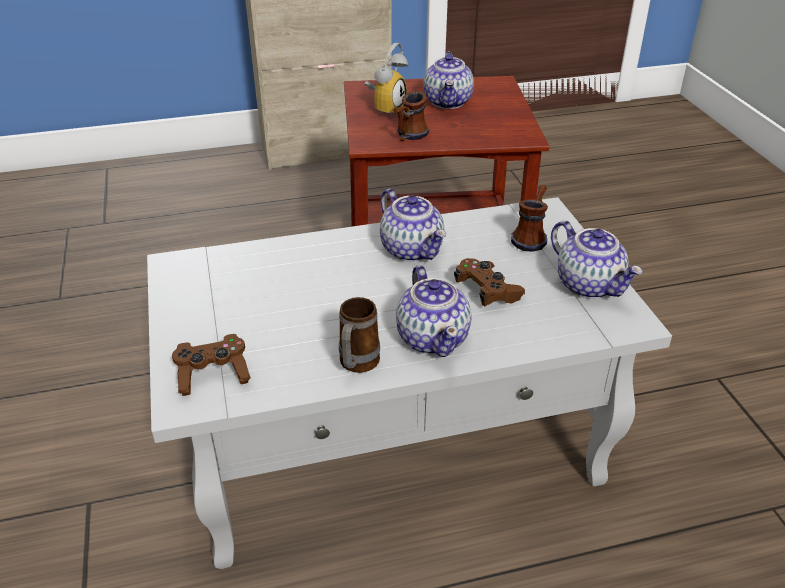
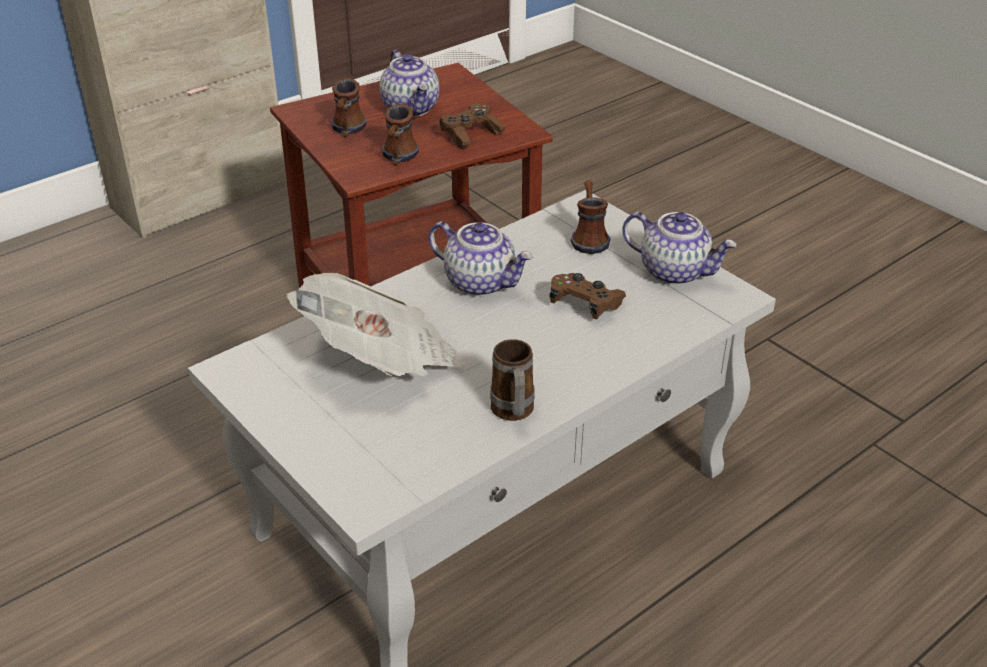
camera: 25 degrees left, 0 degrees up
(213, 374) = (374, 468): brown game controller -> brown game controller (471, 135)
(287, 291) = (383, 361): none -> newspaper
(386, 108) = (347, 131): alarm clock -> mug
(433, 338) = (566, 364): teapot -> none

